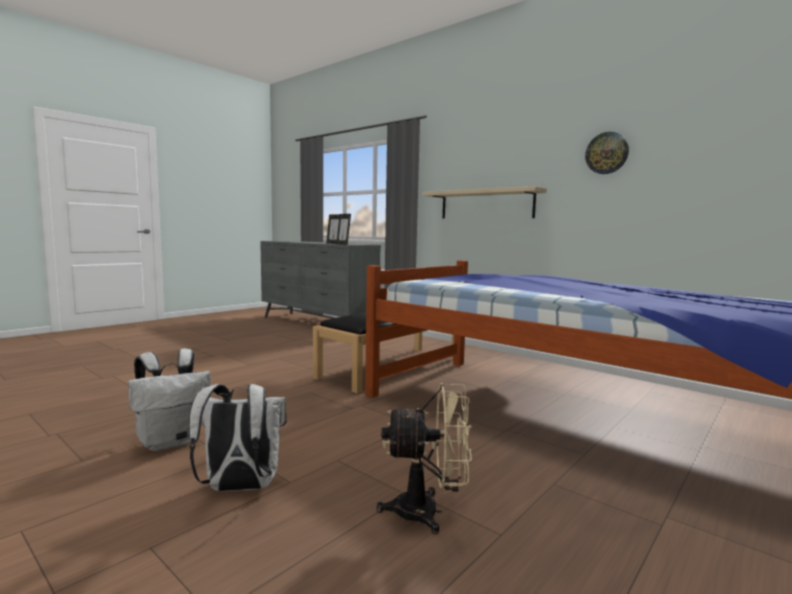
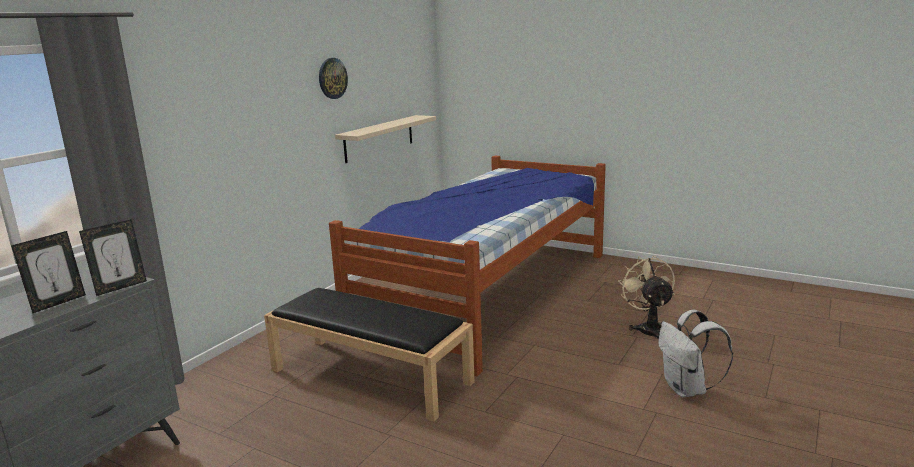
camera: 100 degrees left, 10 degrees up
(171, 441) = (661, 451): white backpack -> none
(486, 204) = (235, 148): beige shelf -> beige shelf (379, 138)

